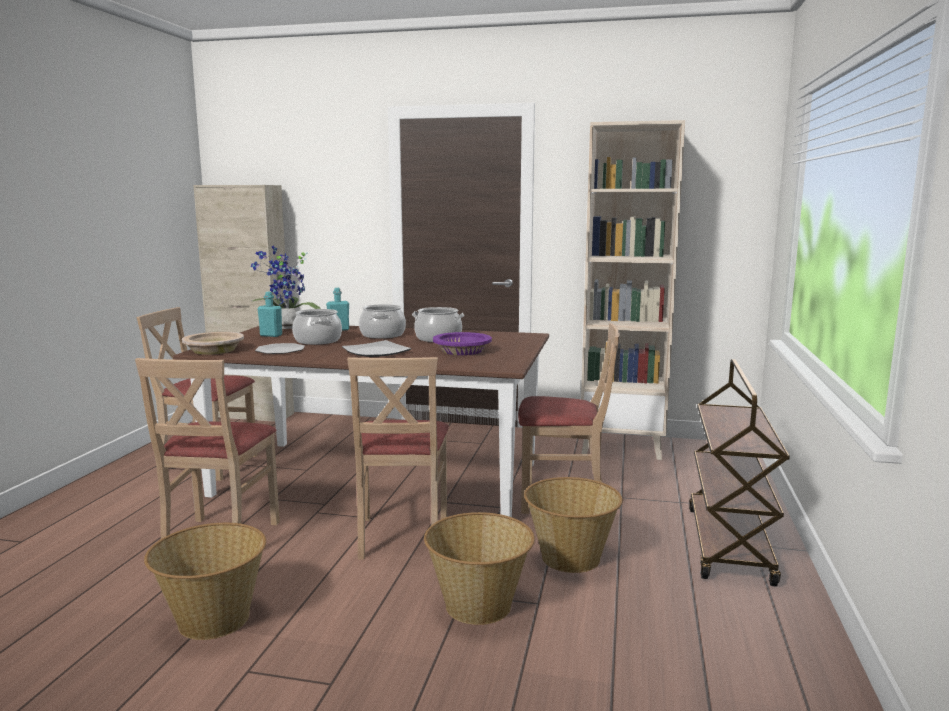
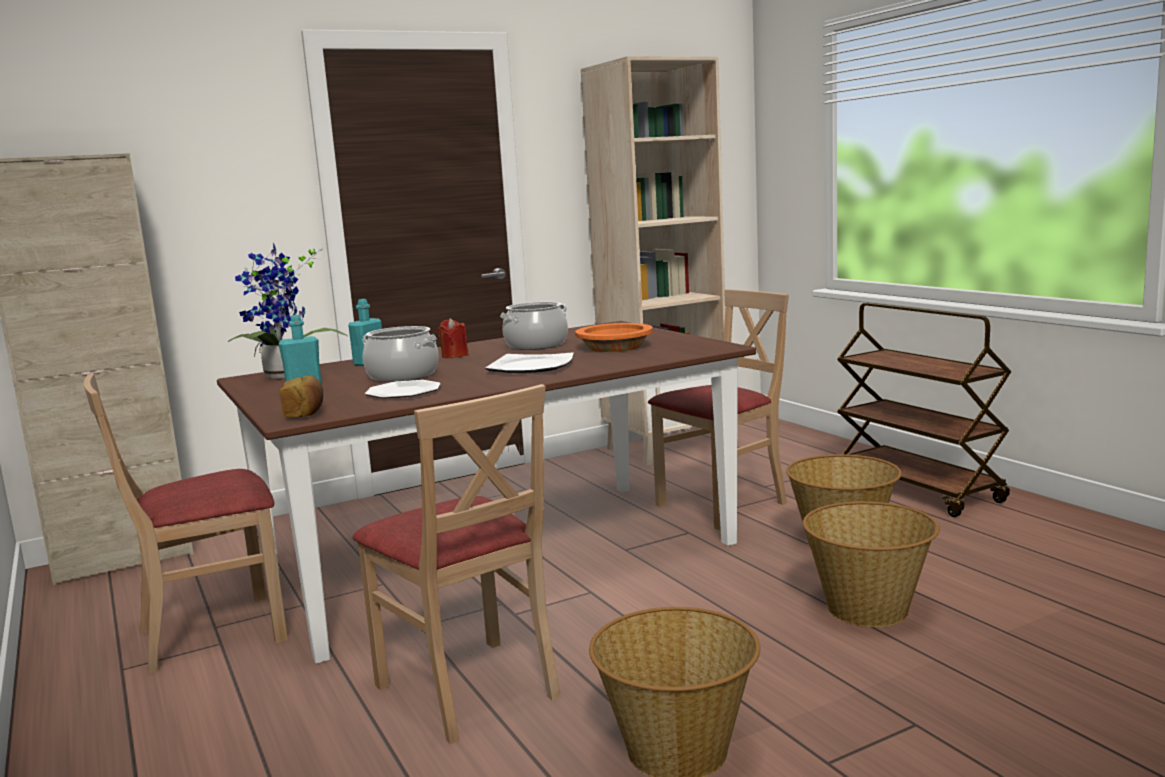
camera: 40 degrees left, 0 degrees up
(214, 350) = (305, 413): beige bowl -> bread
(382, 335) = (454, 355): cooking pot -> red candle
(401, 536) = (663, 593): beige chair -> none
(462, 351) = (614, 347): purple bowl -> orange bowl

